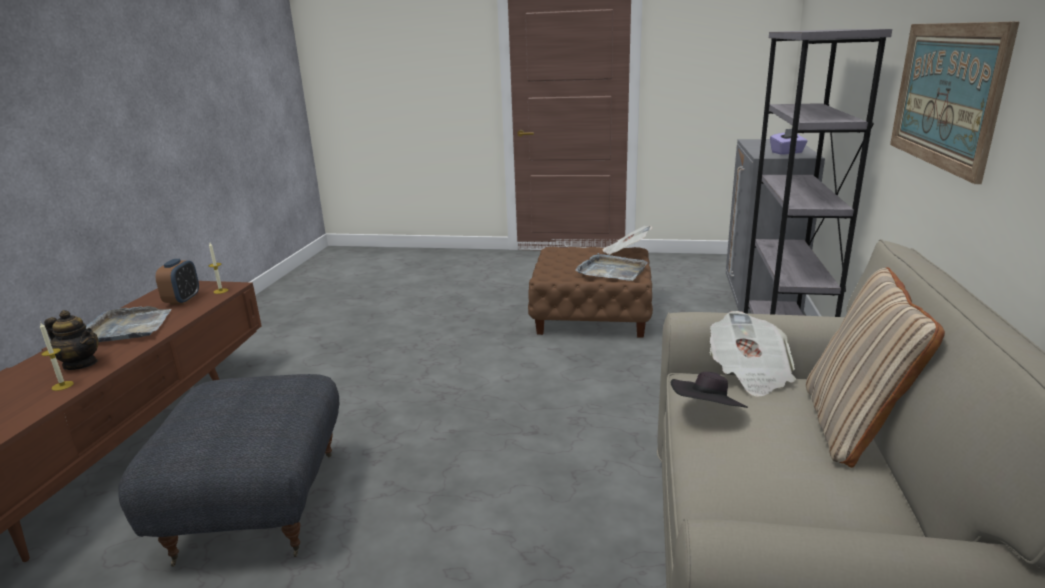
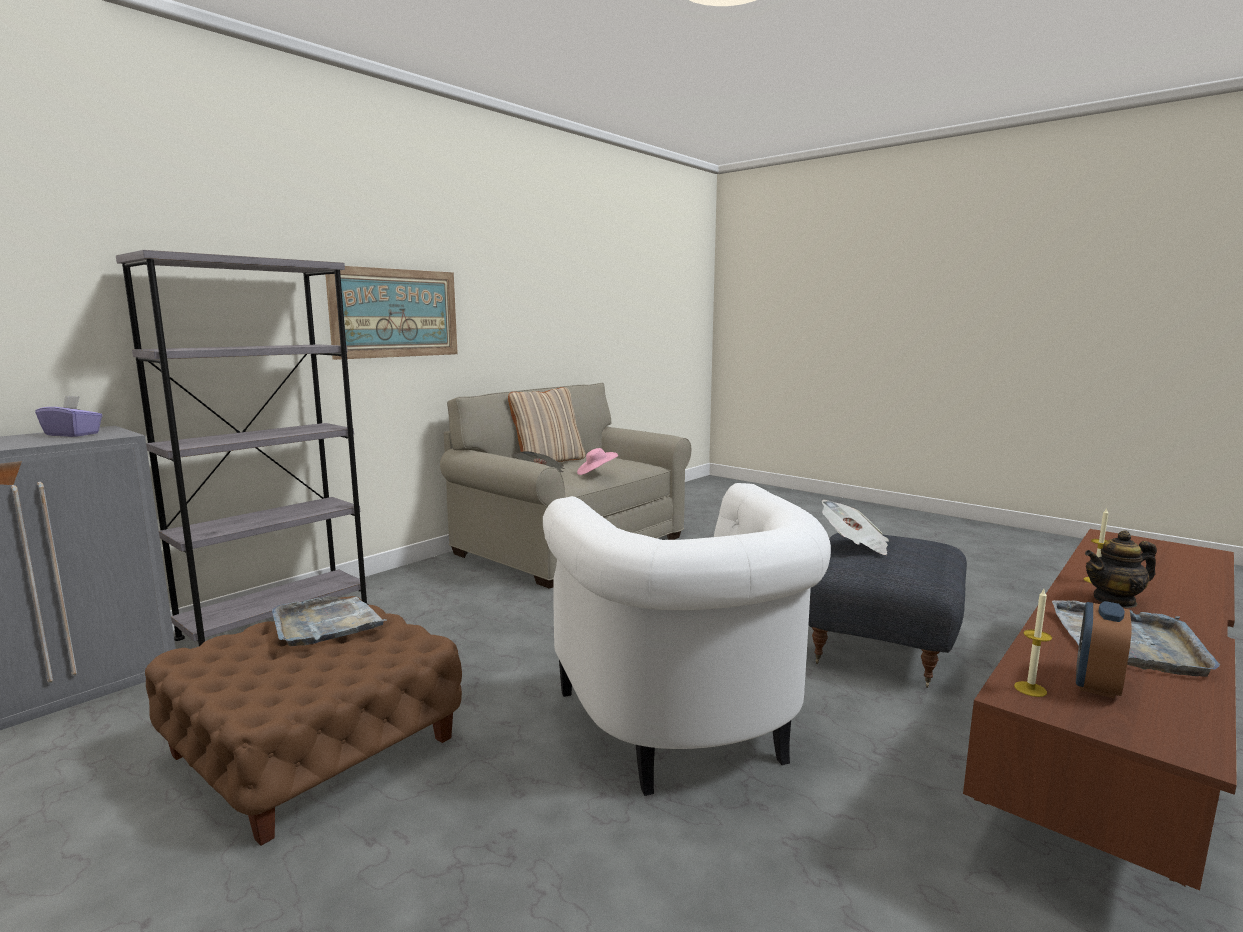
camera: 150 degrees left, 10 degrees down
(81, 364) = (1115, 600): teapot -> teapot turned 60 degrees counterclockwise
(418, 375) = (682, 727): none -> white armchair
(625, 252) = (210, 653): newspaper -> newspaper (855, 545)
(707, 412) = (596, 473): black hat -> pink hat

